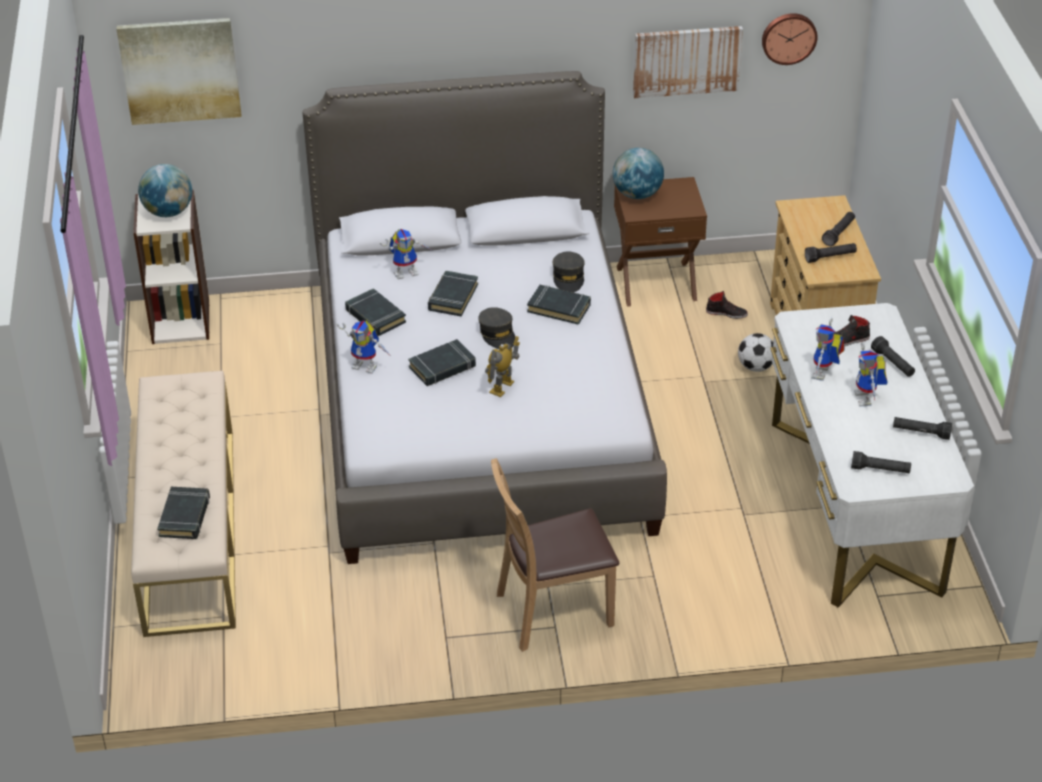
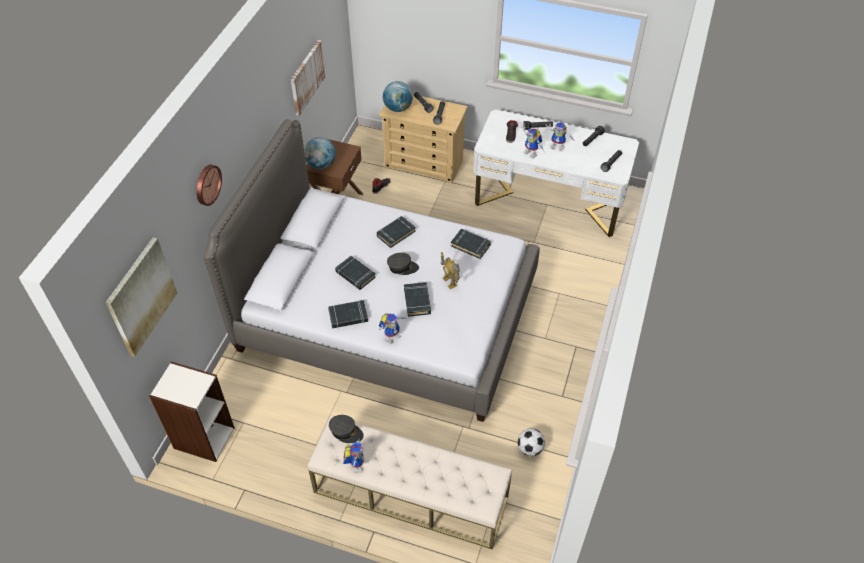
camera: 65 degrees left, 10 degrees up
(168, 212) = (186, 383): globe -> globe (398, 108)
(185, 517) = (463, 477): black book -> black book (470, 245)
(407, 271) = (315, 287): toy robot -> toy robot (356, 463)
(553, 611) = (564, 343): brown chair -> none
(568, 278) = (372, 220): grey cap -> grey cap (346, 432)
(755, 367) = (430, 193): football -> football (530, 449)
(788, 37) = (330, 32): wall clock -> wall clock (207, 184)

